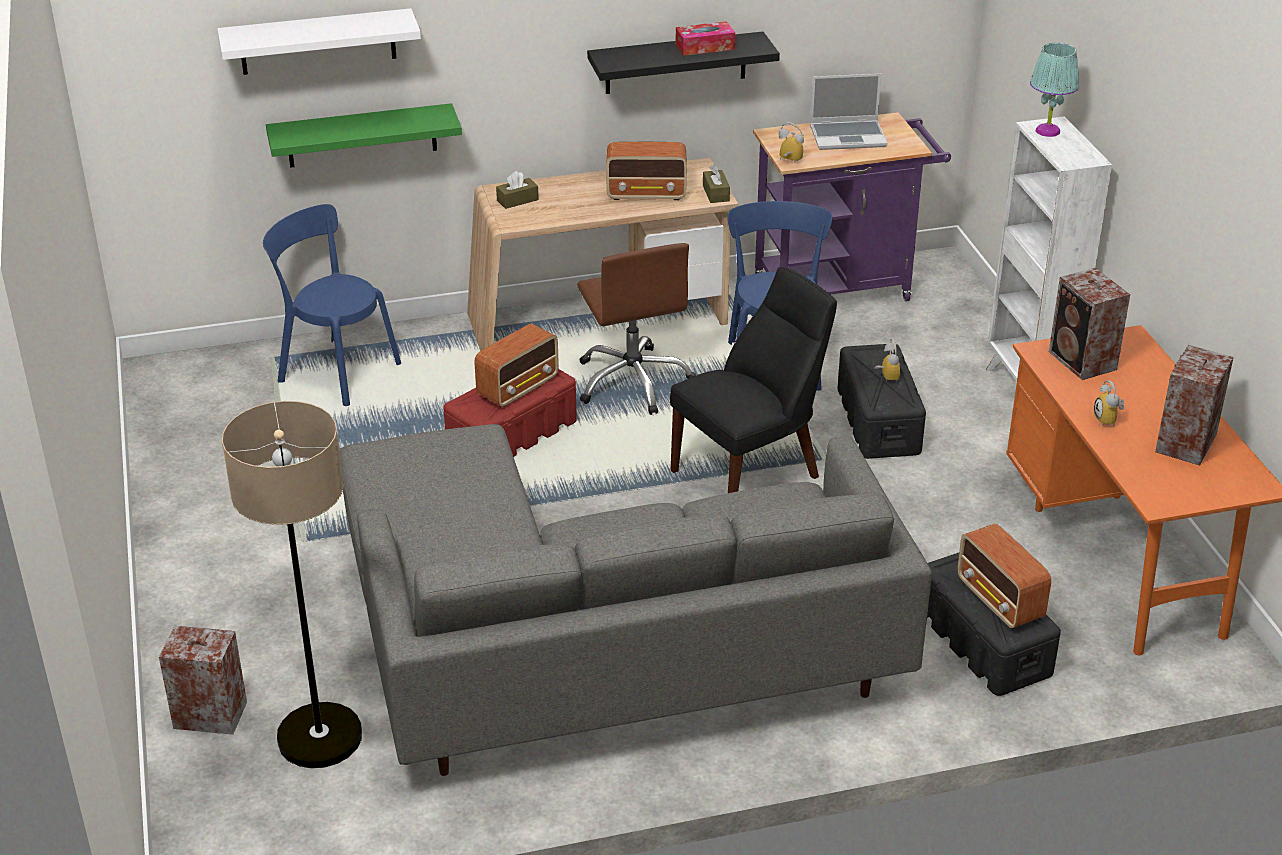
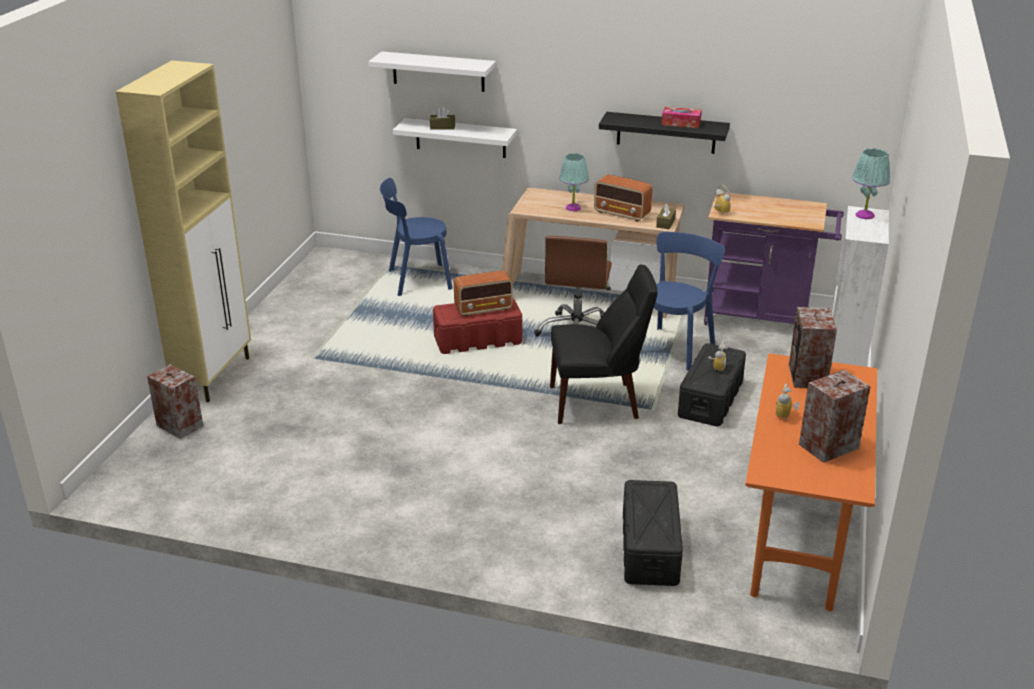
camera: 30 degrees right, 5 degrees down
(182, 621) = (214, 376): none -> beige cabinet
(324, 762) = (208, 469): floor lamp -> none
(335, 370) = (416, 280): blue chair -> blue chair turned 75 degrees counterclockwise
(361, 135) = (460, 138): green shelf -> white shelf
(517, 200) = (541, 199): brown tissue box -> brown tissue box (442, 127)
(574, 202) = (573, 208): none -> turquoise table lamp
(591, 651) = (404, 466): grey sofa -> none
(848, 136) = (776, 208): laptop -> none
(1000, 600) = (656, 518): radio -> none

